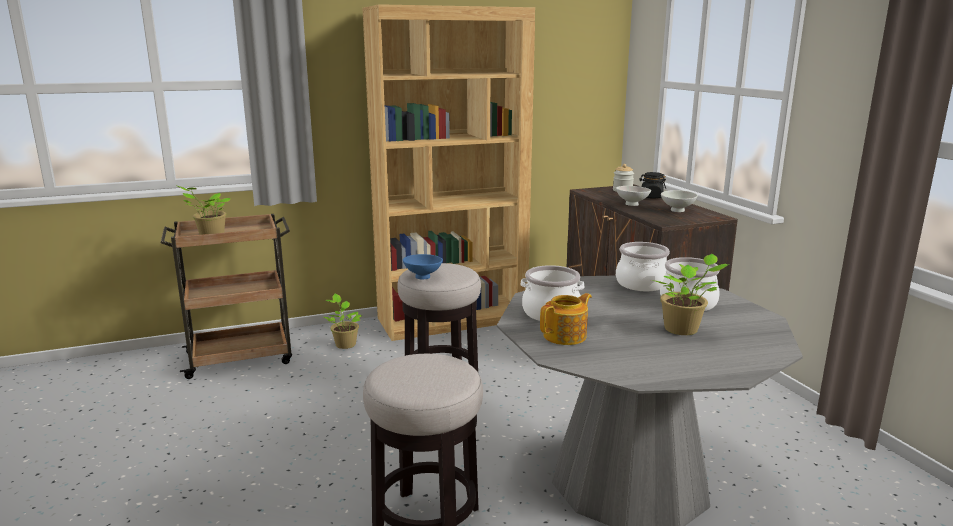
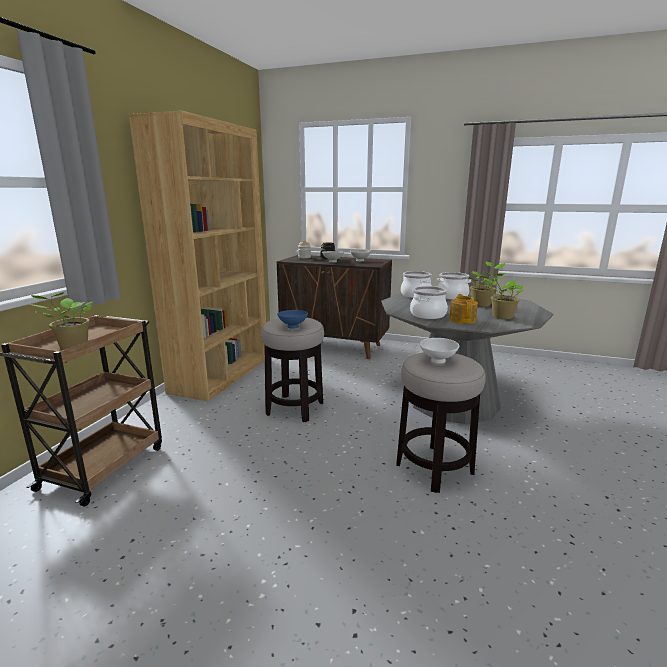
camera: 50 degrees left, 0 degrees up
(345, 344) = (177, 417): potted plant -> potted plant (501, 316)
(417, 370) = (439, 361): none -> white bowl

